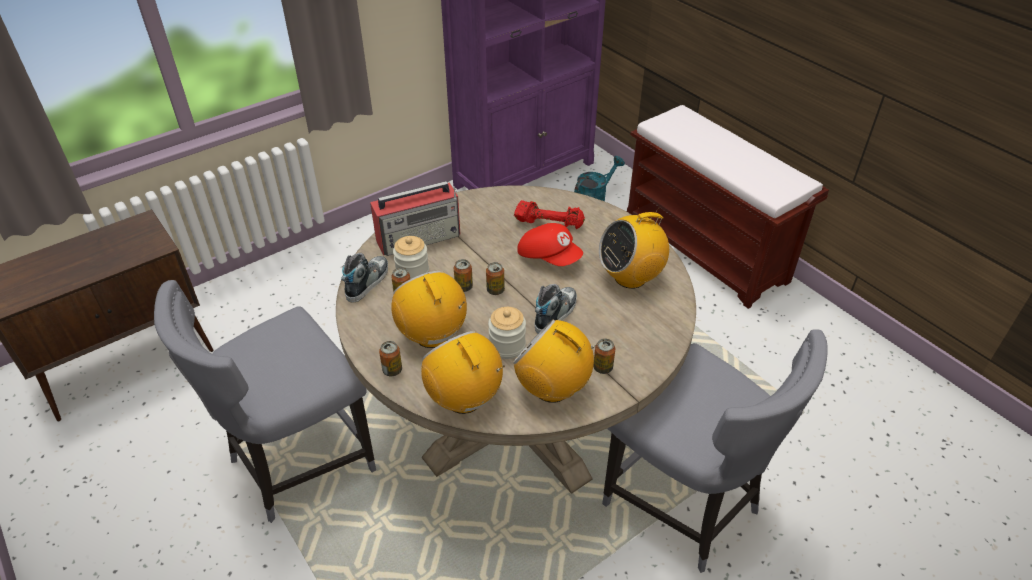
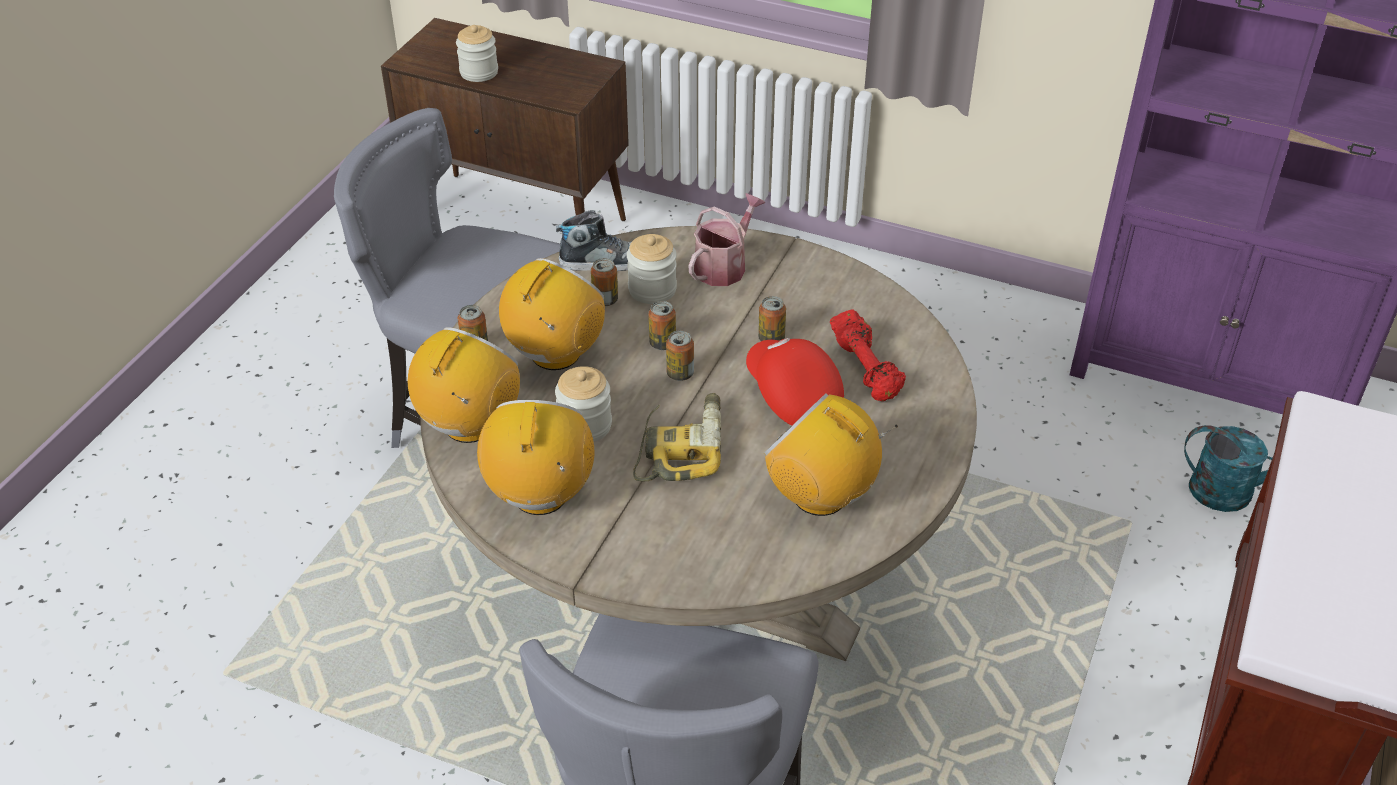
camera: 60 degrees right, 0 degrees up
(71, 276) = (479, 72): none -> jar
(420, 237) = (724, 266): radio -> watering can
(549, 257) = (792, 397): red cap -> red cap turned 135 degrees clockwise
(555, 313) = (680, 447): shoe -> power drill
(602, 368) = (611, 531): can -> can (771, 338)

